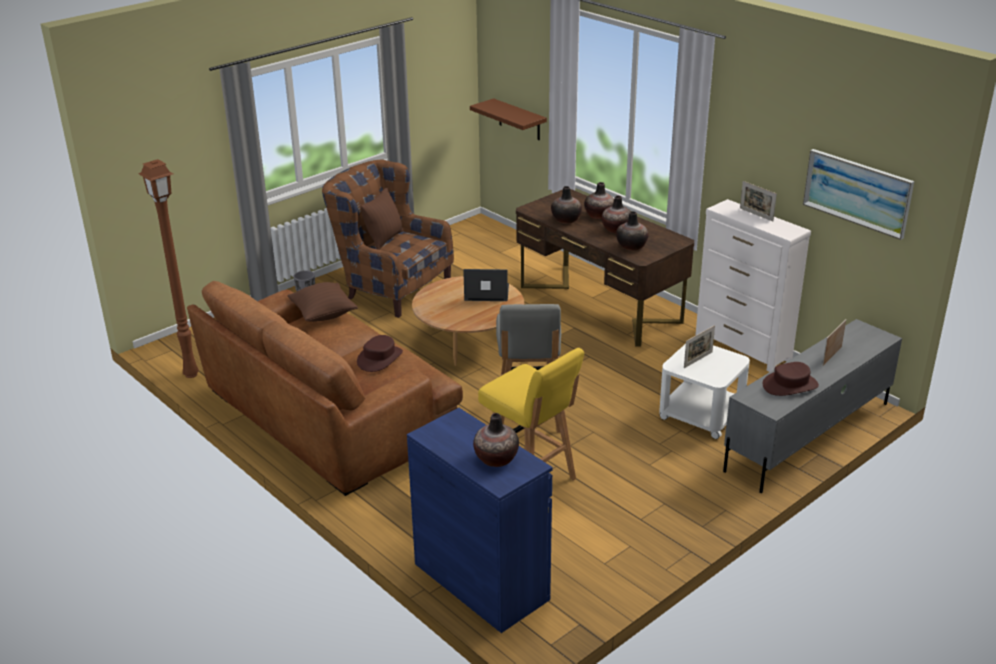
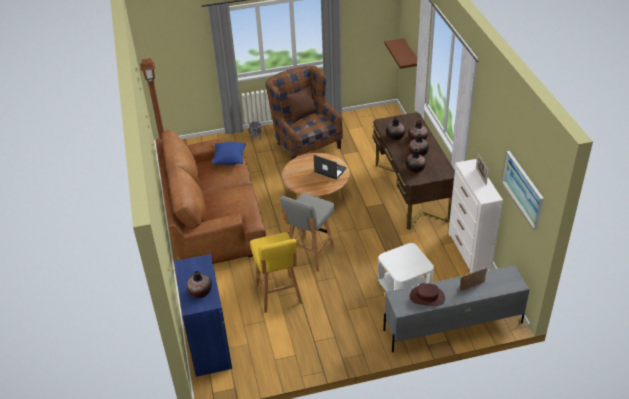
camera: 30 degrees right, 10 degrees up
(323, 315) = (230, 160): brown pillow -> blue pillow
(379, 358) = (234, 198): brown hat -> none
(698, 360) = (402, 258): picture frame -> none

